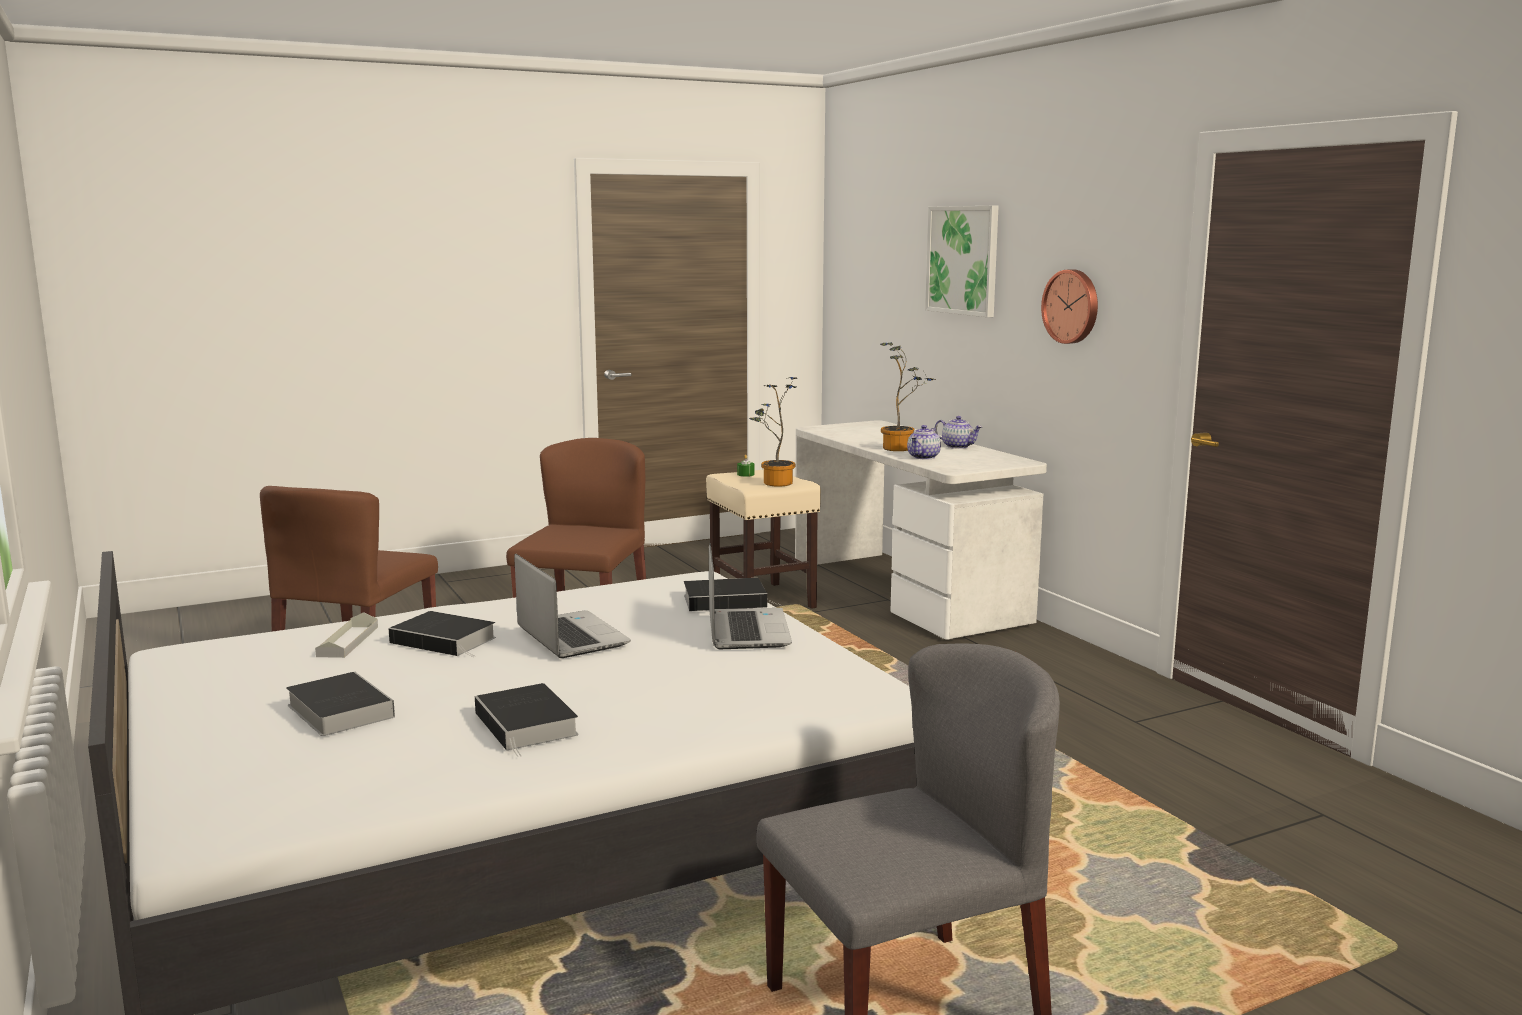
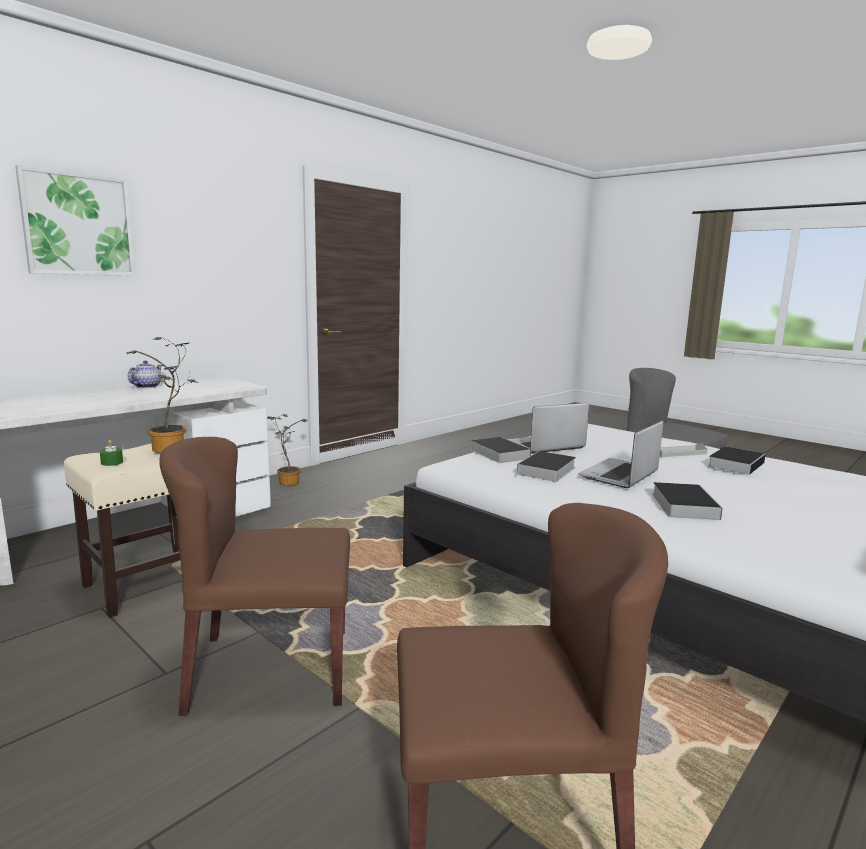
camera: 110 degrees left, 0 degrees up
(338, 710) = (820, 500): book -> book (546, 471)
(348, 641) = (745, 535): grey tray -> grey tray (678, 453)
(901, 448) = (152, 395): potted plant -> potted plant (288, 482)
(924, 457) = (197, 391): teapot -> none
(1072, 306) = (221, 264): wall clock -> none

